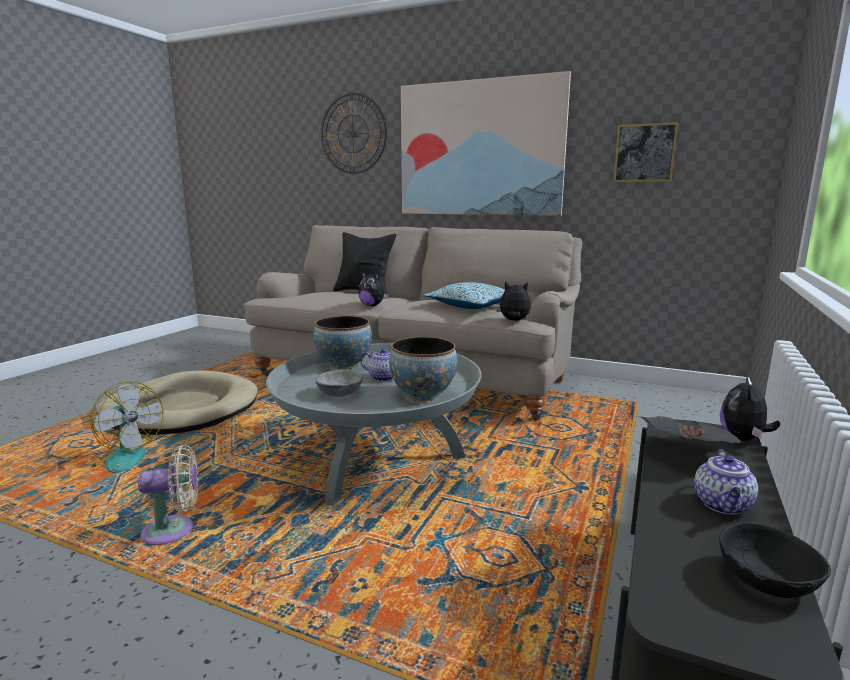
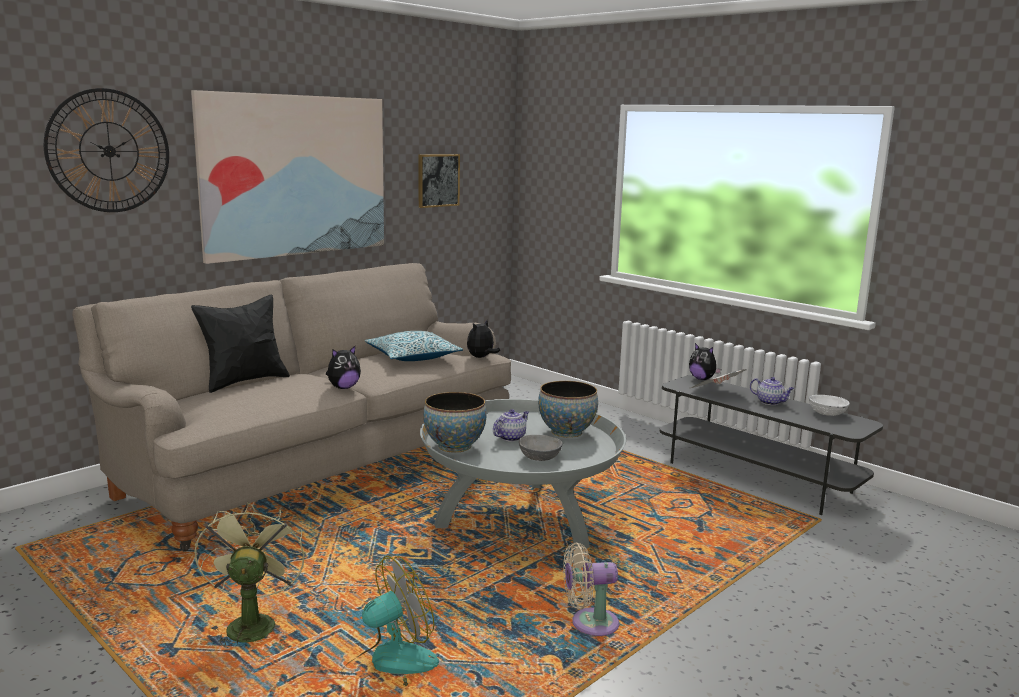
camera: 70 degrees left, 0 degrees up
(174, 530) = (589, 624): beige fan -> beige fan turned 105 degrees counterclockwise
(181, 409) = (251, 623): beige dog bed -> green fan
(765, 580) = (827, 413): black bowl -> white bowl

